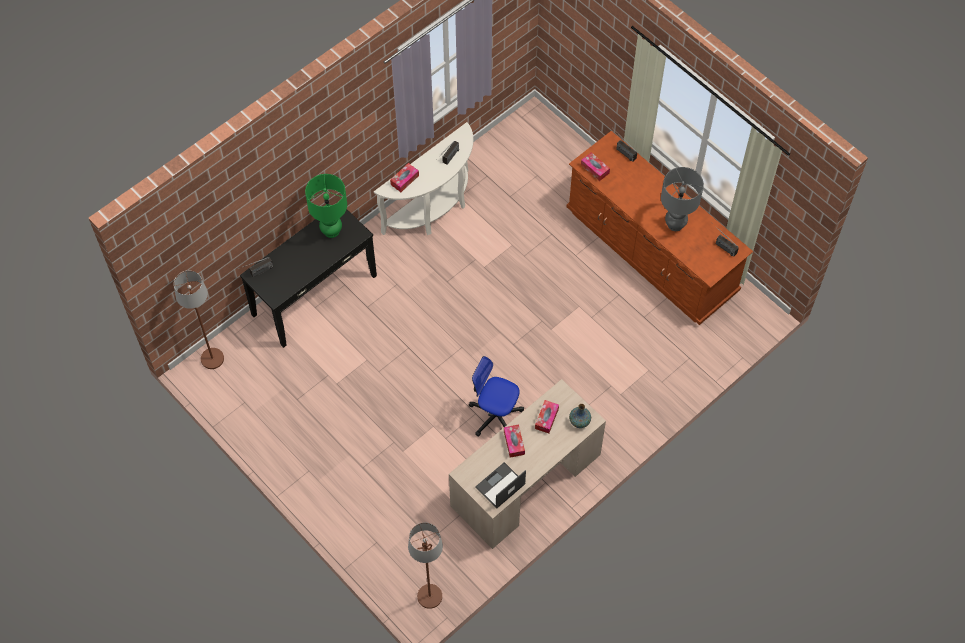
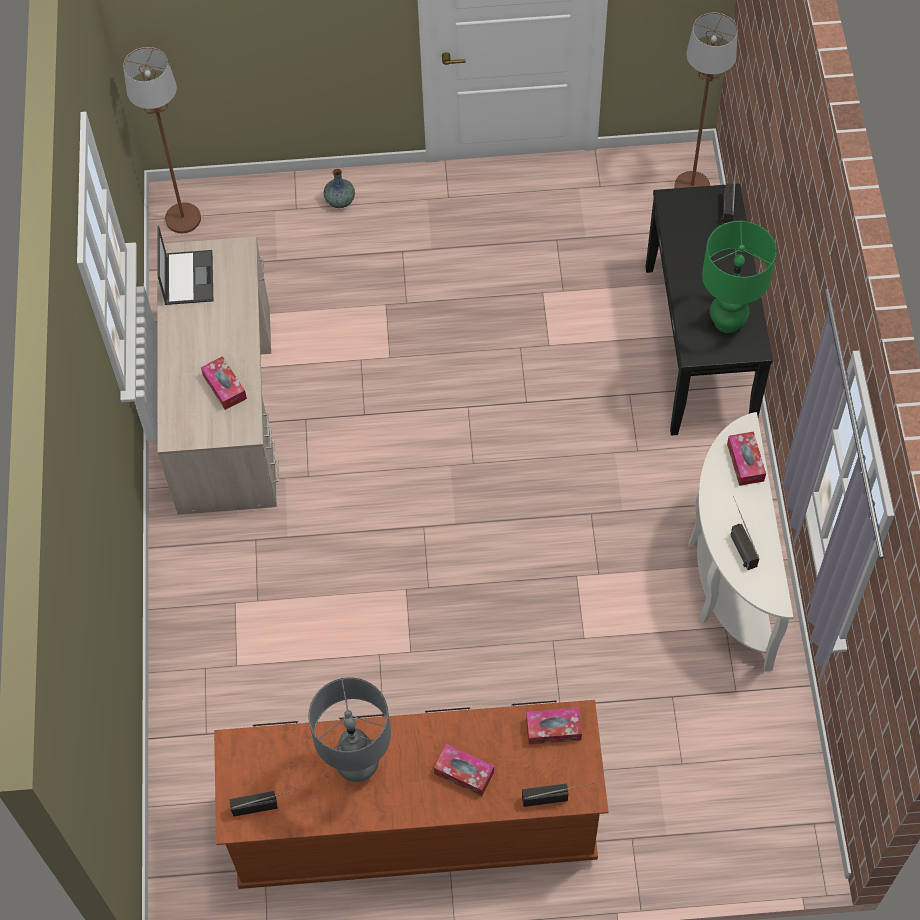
camera: 130 degrees right, 0 degrees up
(495, 415) = (341, 434): office chair -> none
(514, 443) = (228, 329): tissue box -> tissue box (464, 773)
(579, 421) = (185, 421): vase -> vase (340, 201)

